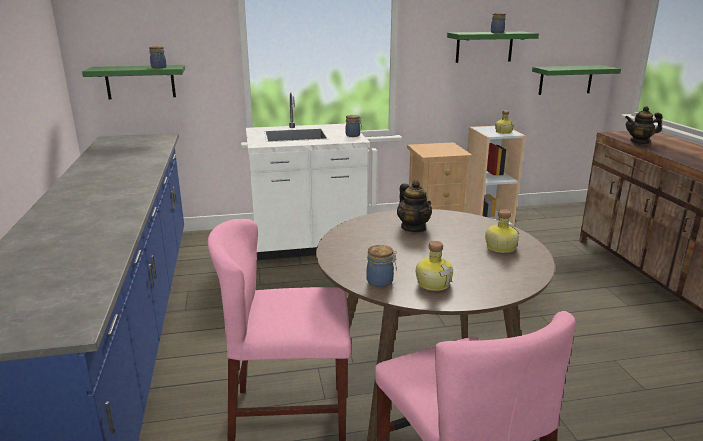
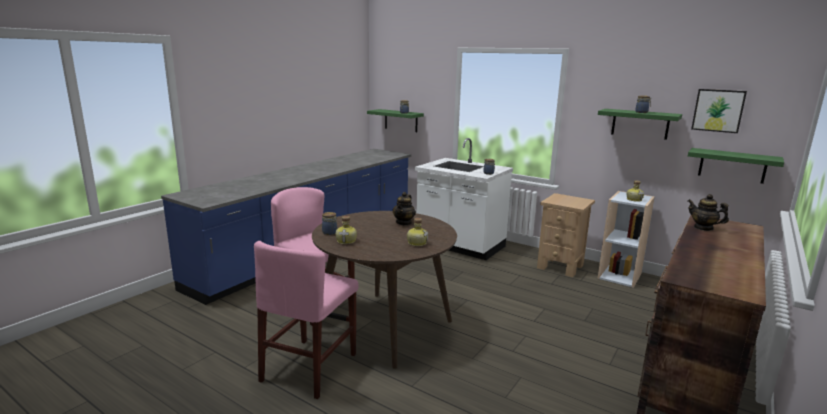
camera: 45 degrees right, 5 degrees down
(553, 24) = (718, 110): none -> picture

